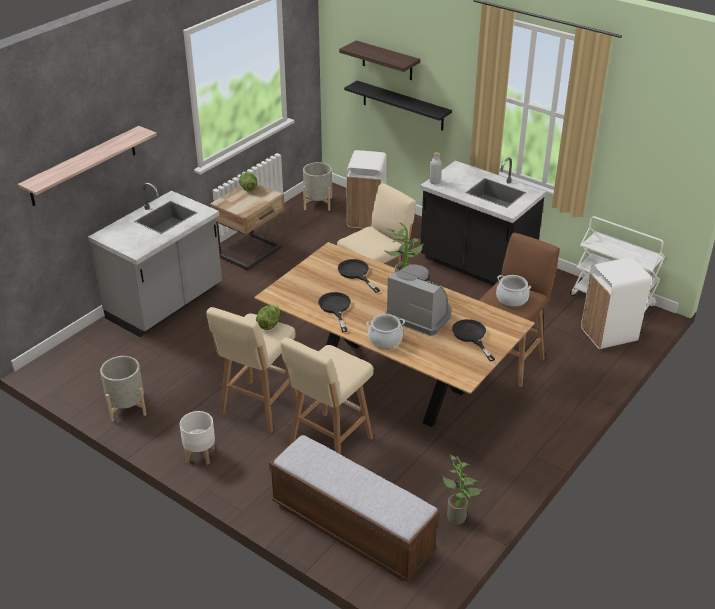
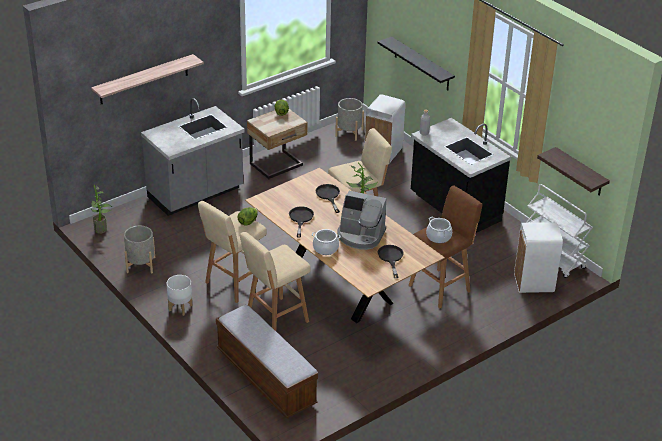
camera: 15 degrees right, 0 degrees up
(387, 61) = (413, 25): shelf -> shelf (580, 172)
(420, 315) = (360, 236): coffee machine -> coffee machine turned 150 degrees clockwise
(459, 516) = (345, 387): potted plant -> potted plant (102, 230)

